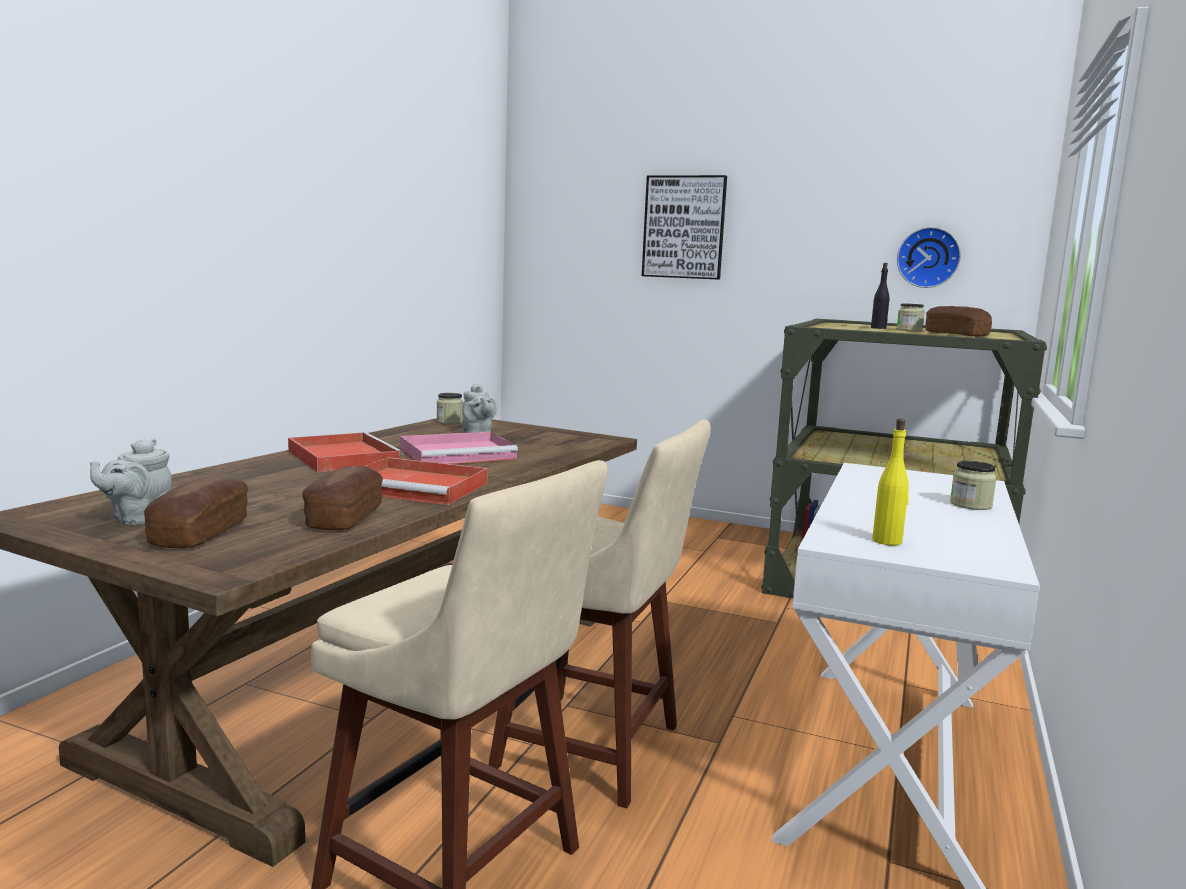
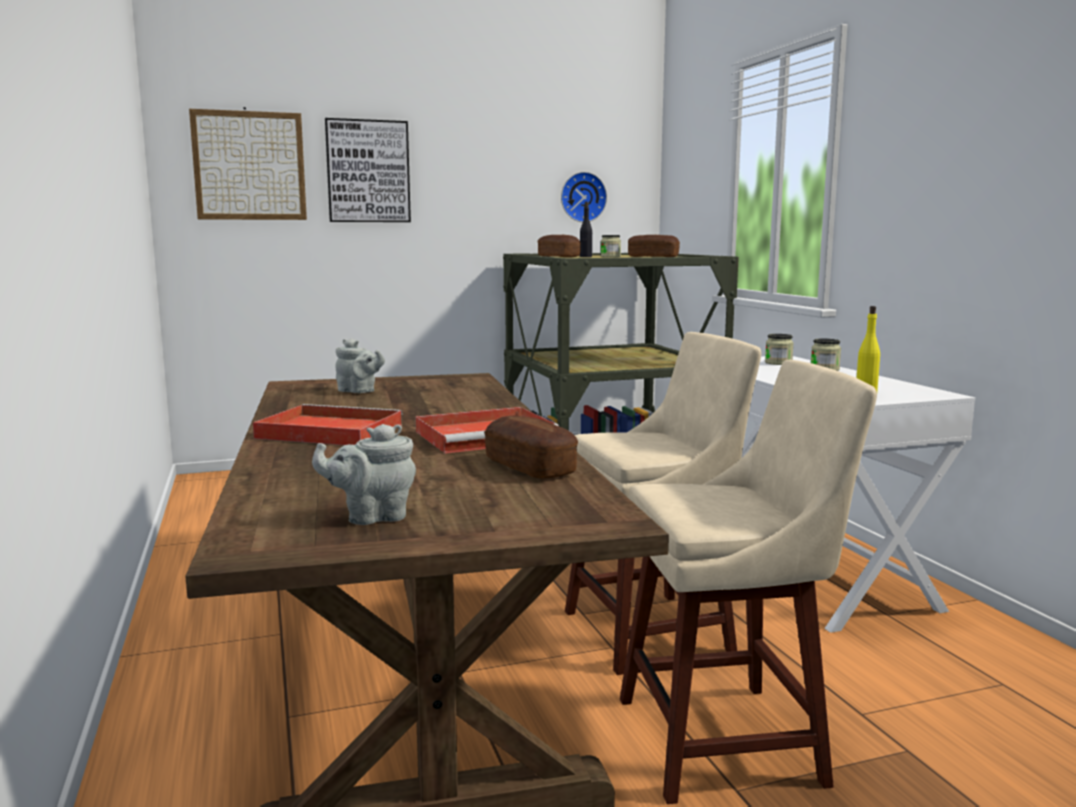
camera: 40 degrees left, 0 degrees up
(137, 518) = (372, 516): grey teapot -> grey teapot turned 90 degrees clockwise
(200, 533) = (477, 508): bread -> bread (558, 257)
(449, 421) = (293, 387): jar -> jar (778, 363)
(459, 453) = (412, 408): pink tray -> none
(580, 220) = (249, 164): none -> picture

